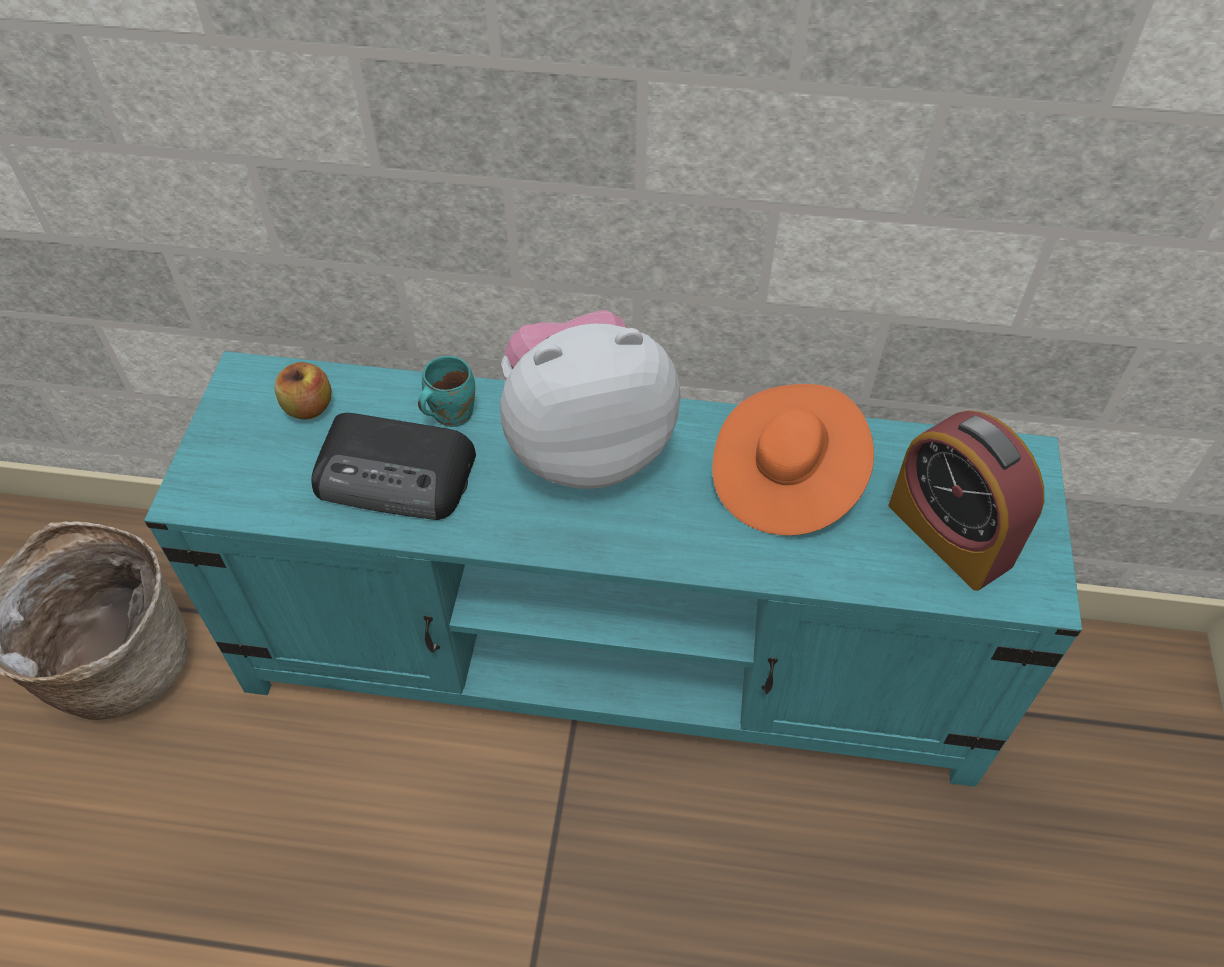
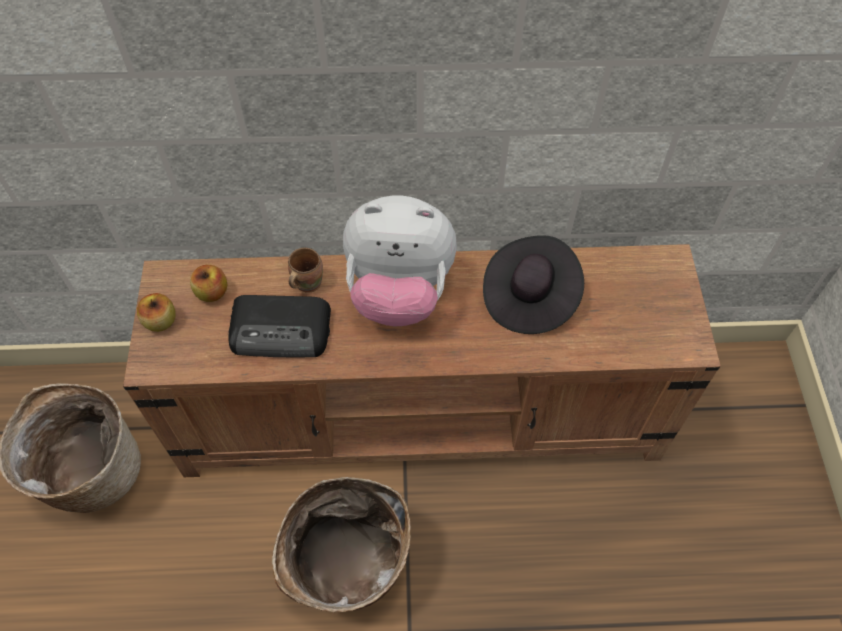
camera: 10 degrees left, 5 degrees up
(223, 437) = (160, 321): none -> apple
(449, 413) = (306, 283): turquoise mug -> brown mug
(455, 871) = (348, 569): none -> basket
(585, 446) = (399, 292): plush toy -> plush toy turned 150 degrees counterclockwise
(615, 656) = (423, 413): turquoise tv stand -> brown tv stand
(786, 481) = (529, 297): orange hat -> black hat
(949, 534) = (634, 317): alarm clock -> none

